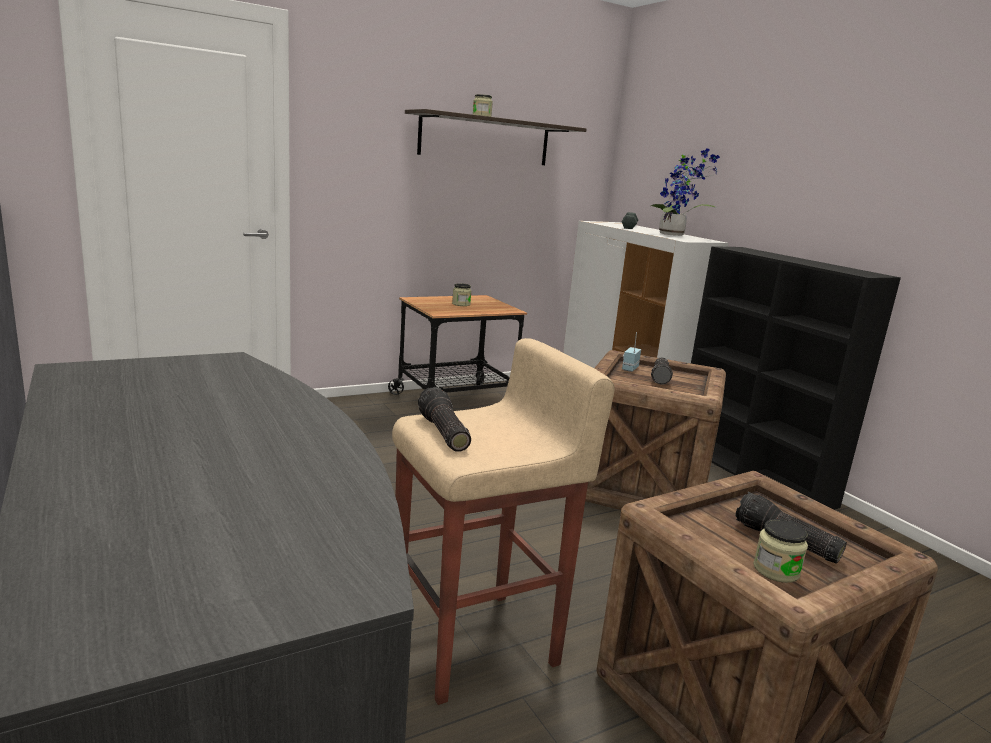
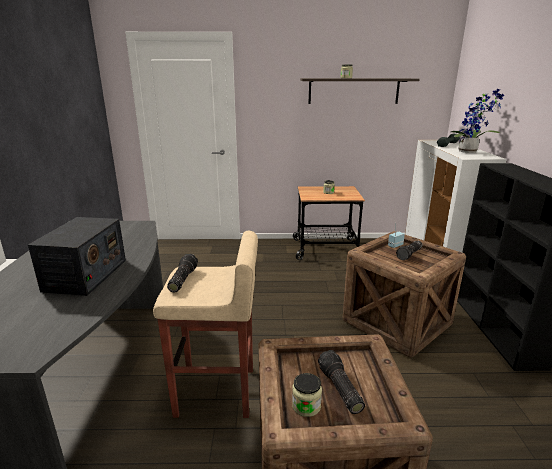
camera: 30 degrees right, 5 degrees up
(249, 448) = (86, 275): none -> radio

